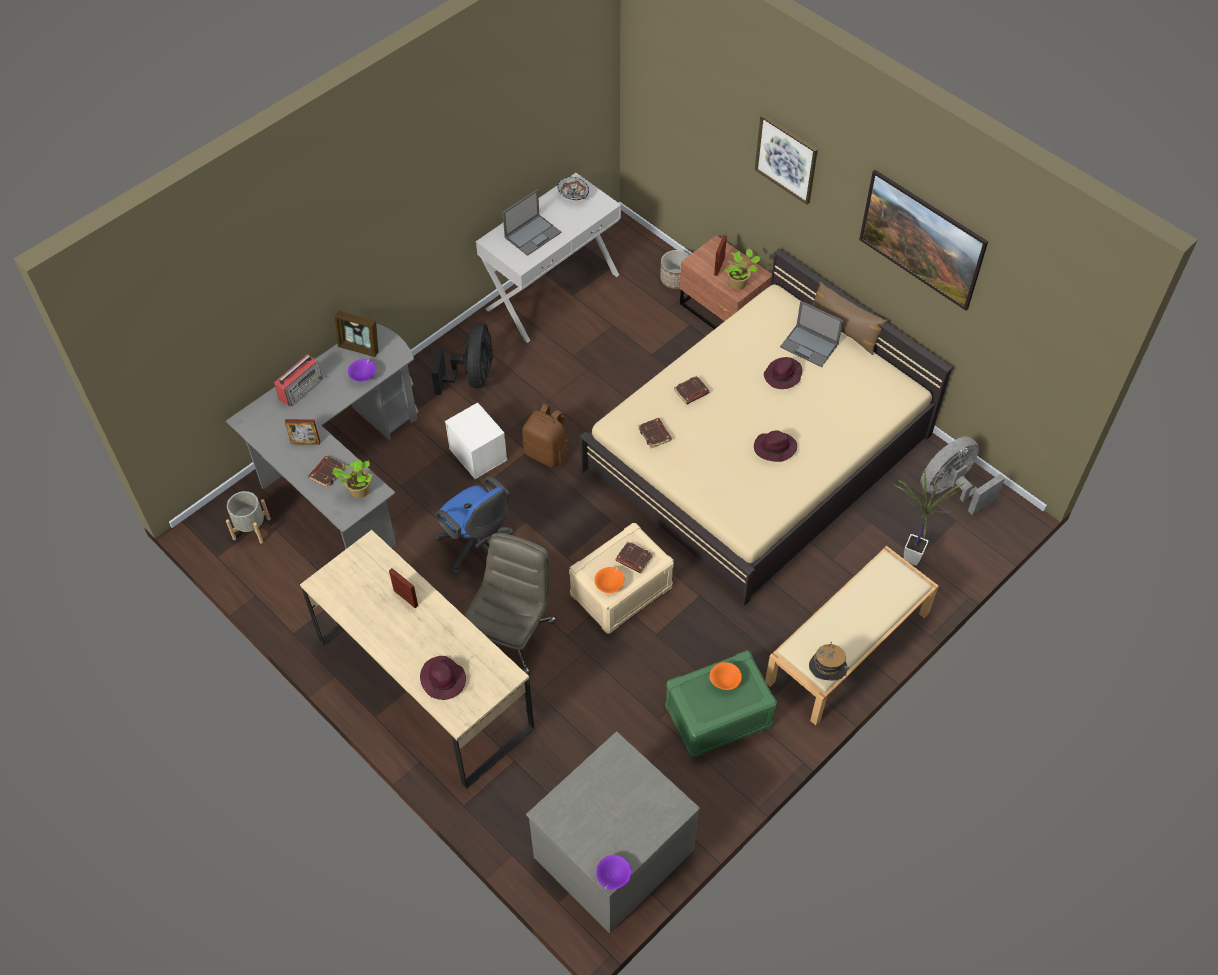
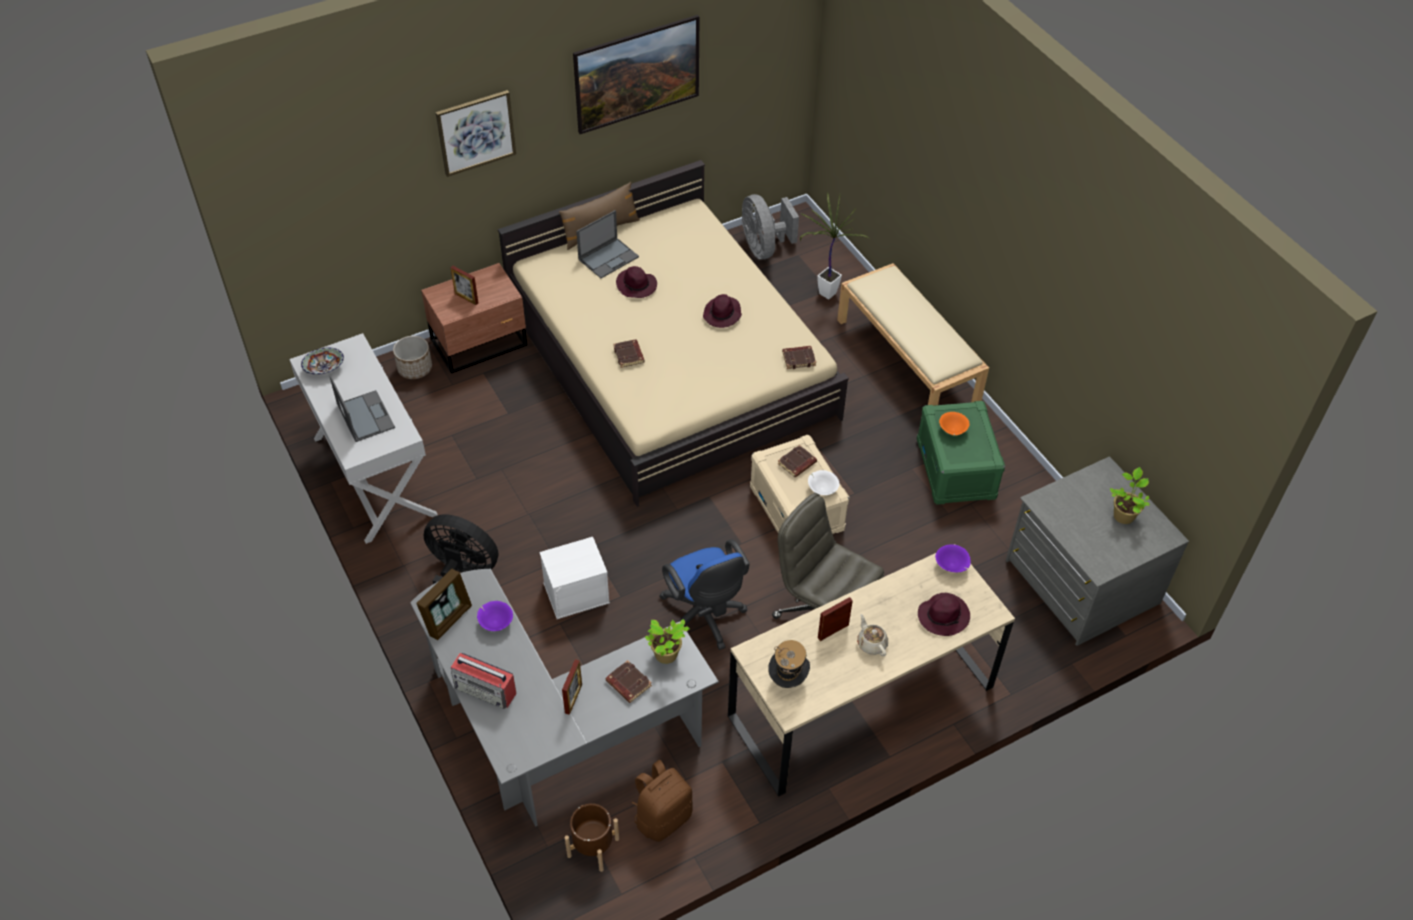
camera: 75 degrees left, 5 degrees down
(251, 529) = (593, 847): grey planter -> brown planter
(301, 388) = (486, 690): radio -> radio turned 150 degrees clockwise
(400, 629) = (871, 643): none -> beige teapot
(478, 548) = (704, 619): blue office chair -> blue office chair turned 90 degrees clockwise
(547, 453) = (600, 530): brown backpack -> brown backpack (662, 817)
(610, 585) = (822, 489): orange bowl -> white bowl
(613, 877) = (1171, 533): purple bowl -> purple bowl (951, 566)
(655, 434) = (672, 395): brown book -> brown book (799, 359)
(739, 284) = (498, 290): potted plant -> potted plant (1123, 514)
(826, 675) = (969, 355): hat -> hat (787, 680)

